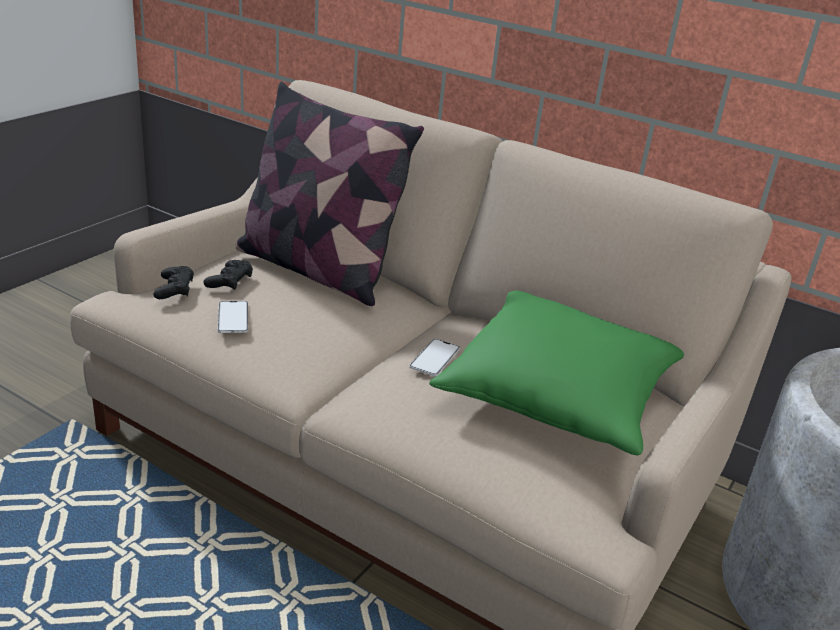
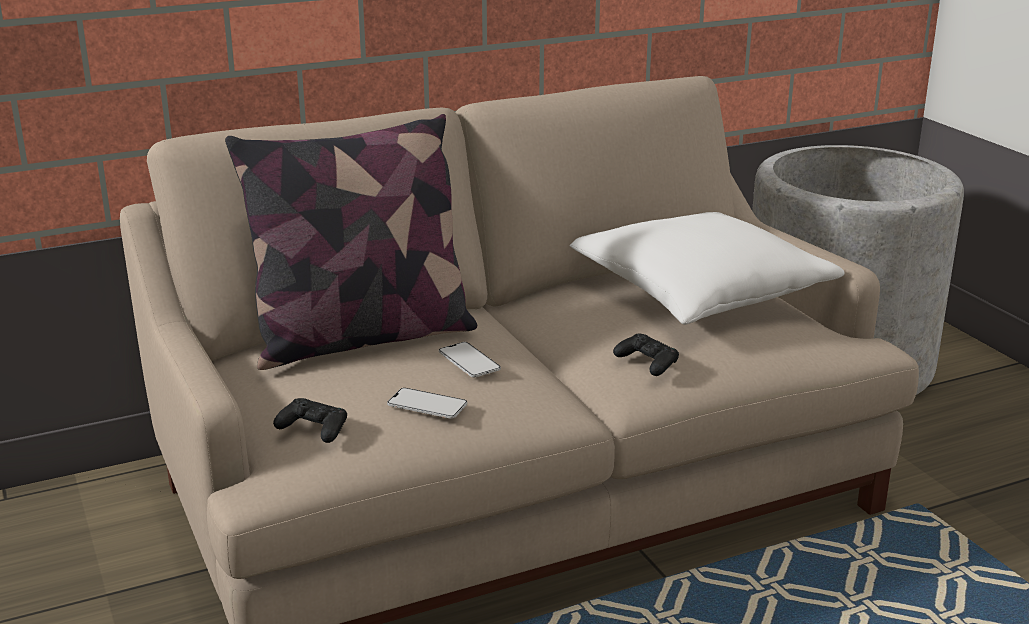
camera: 55 degrees left, 5 degrees down
(229, 281) = (339, 389): black game controller -> black game controller (647, 362)
(435, 358) = (599, 326): phone -> phone (469, 360)
(559, 395) = (700, 293): green pillow -> white pillow

